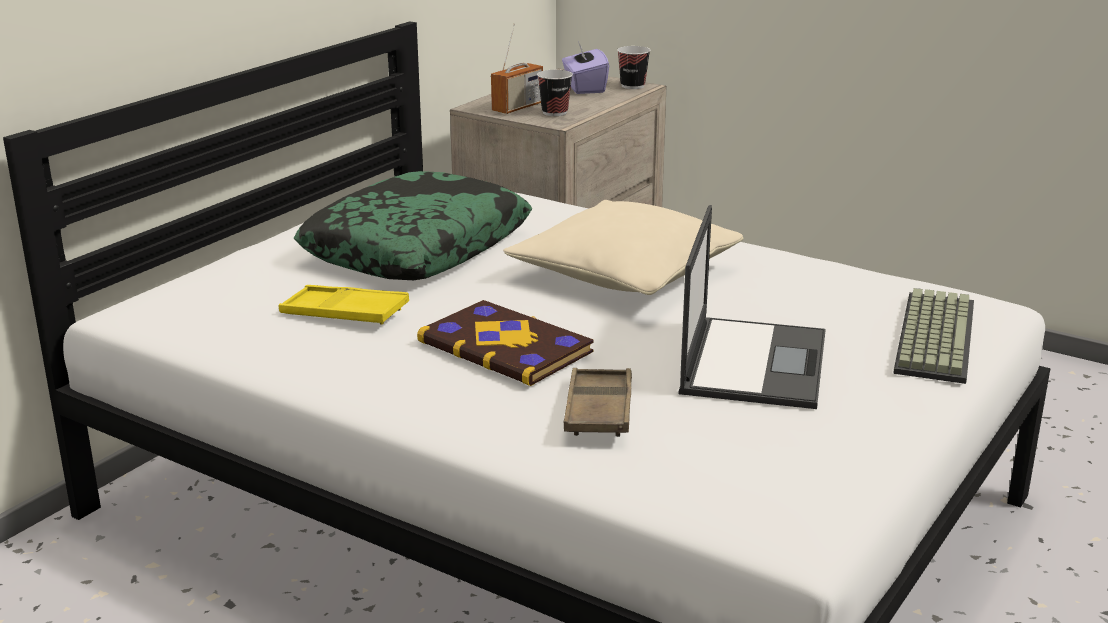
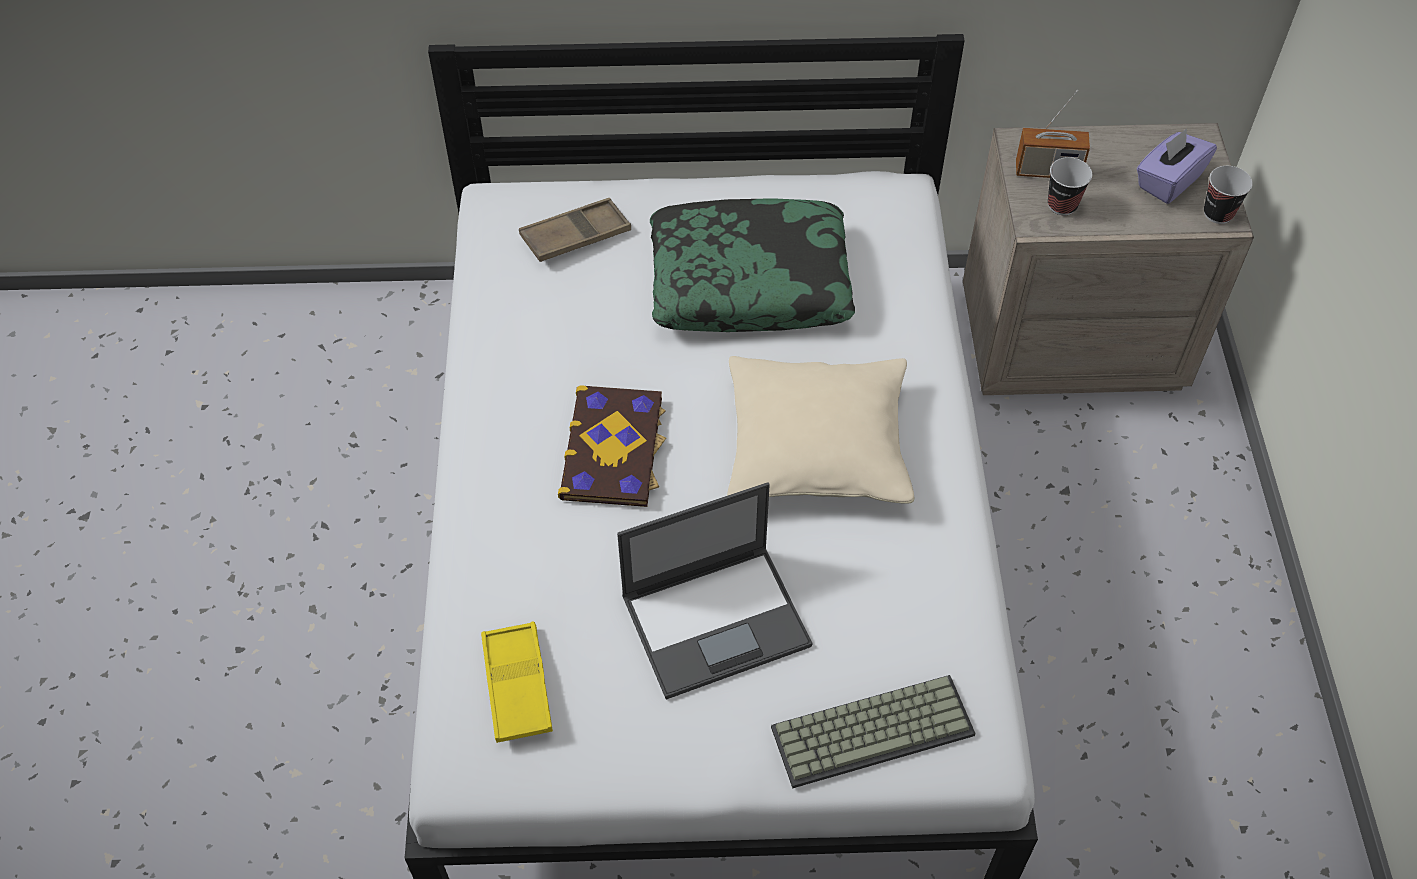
camera: 55 degrees right, 30 degrees up
(344, 313) = (593, 319): yellow tray -> yellow tray (517, 686)
(598, 410) = (557, 561): brown tray -> brown tray (575, 236)

